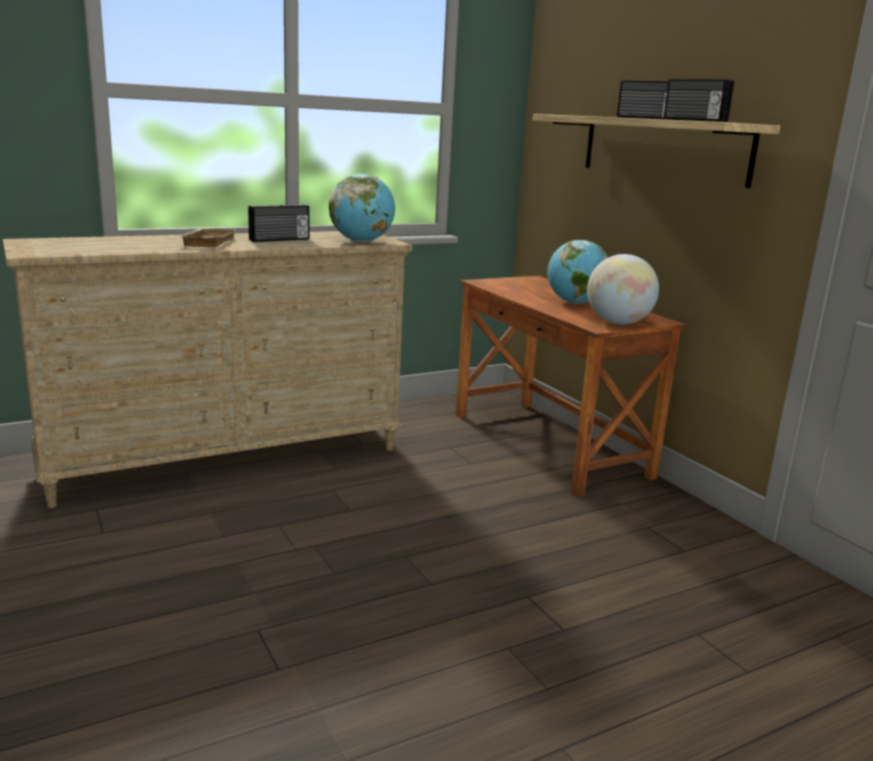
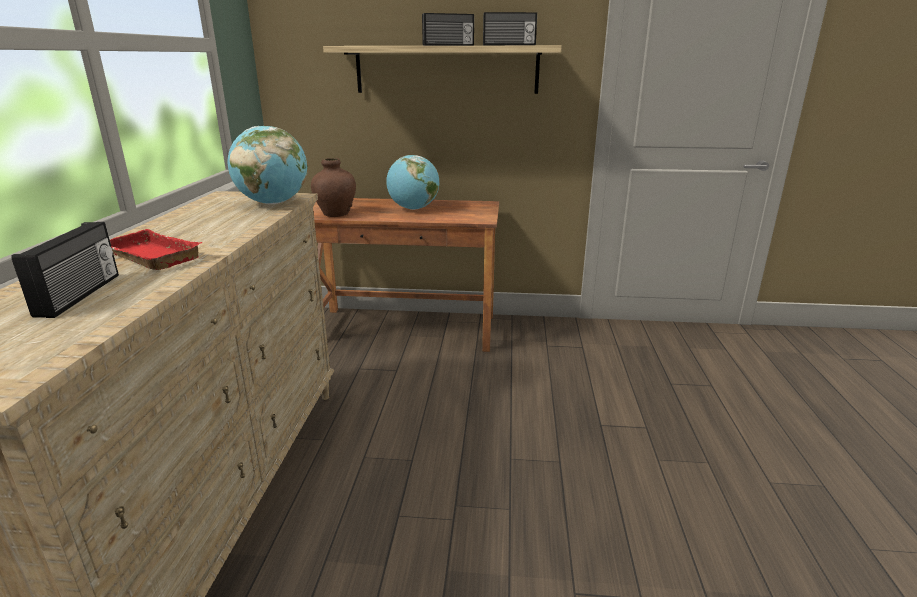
camera: 55 degrees left, 5 degrees up
(207, 242) = (148, 257): beige tray -> red tray
(280, 240) = (202, 226): radio -> radio (81, 294)
(501, 287) = (336, 214): none -> brown vase
(618, 323) = (479, 213): globe -> none

